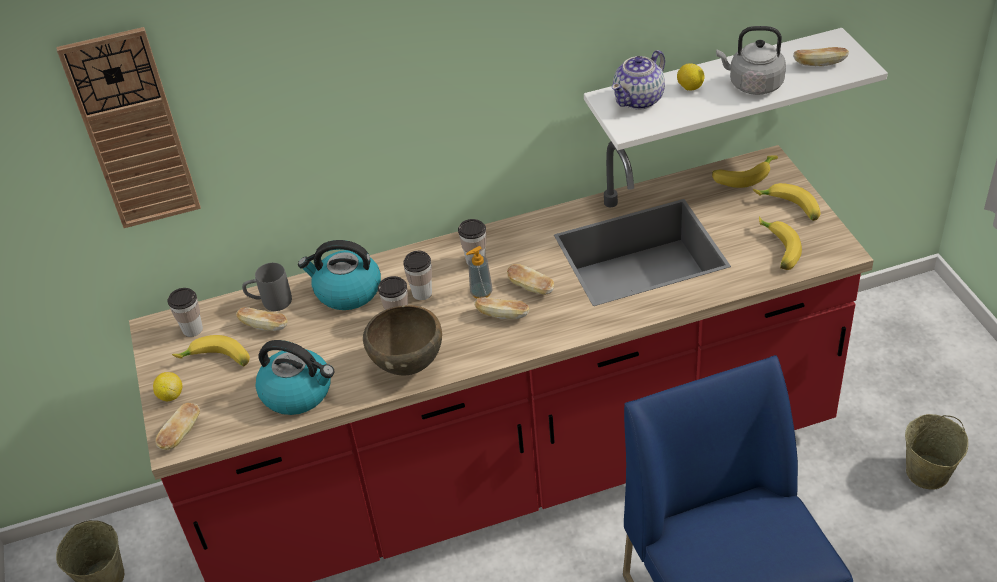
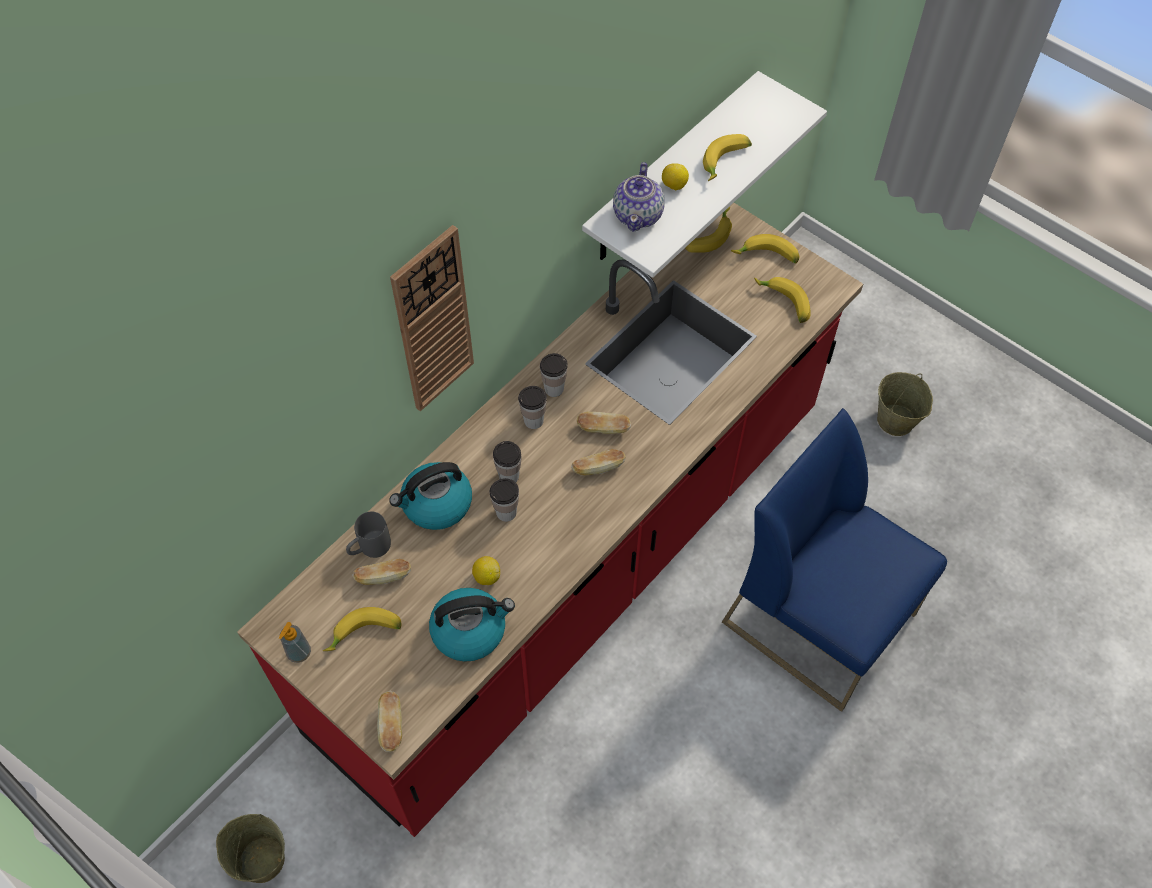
camera: 35 degrees left, 15 degrees up
(132, 131) = (229, 466): wall clock -> wall clock (433, 321)
(170, 395) = (348, 691): lemon -> lemon (487, 576)
(193, 329) = (314, 612): cup -> cup (554, 389)
(408, 365) = (551, 556): brown bowl -> none
(481, 293) = (563, 452): soap dispenser -> soap dispenser (299, 653)
(752, 84) = (725, 163): grey kettle -> banana
(819, 64) = (766, 120): bread -> none

